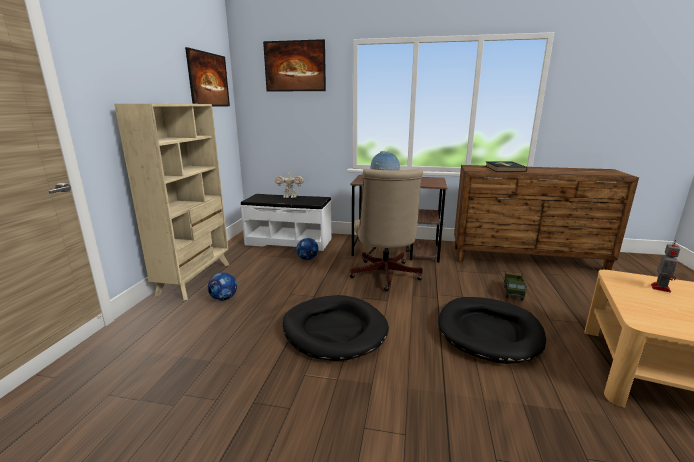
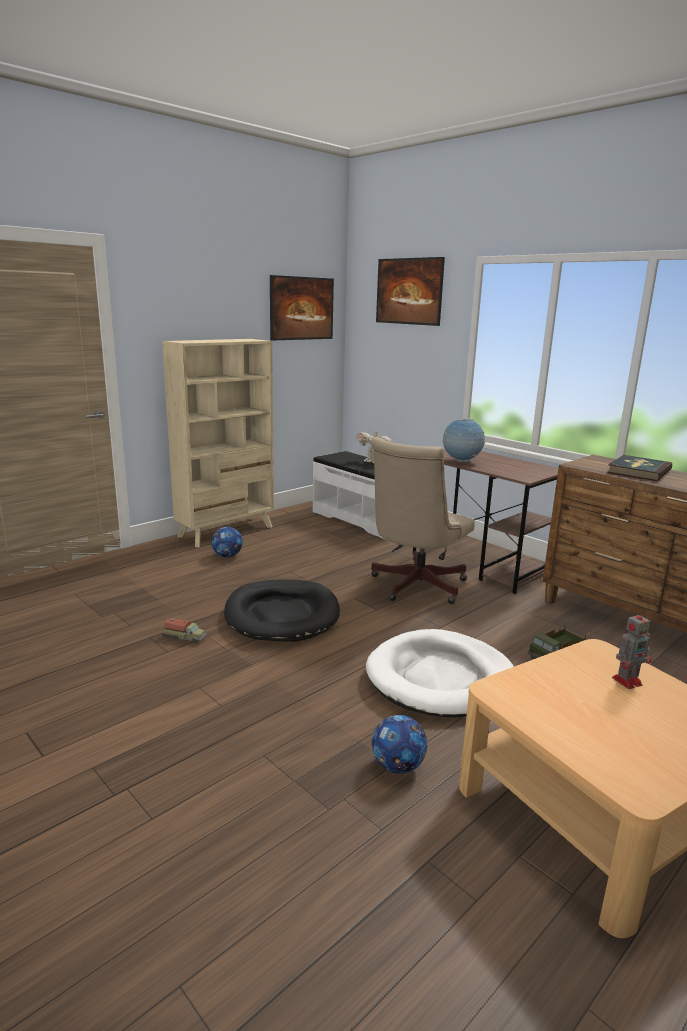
camera: 35 degrees right, 0 degrees up
(287, 386) = (185, 637): none -> toy truck
(307, 259) = (357, 543): football -> football (397, 766)
(489, 332) = (440, 678): black dog bed -> white dog bed

